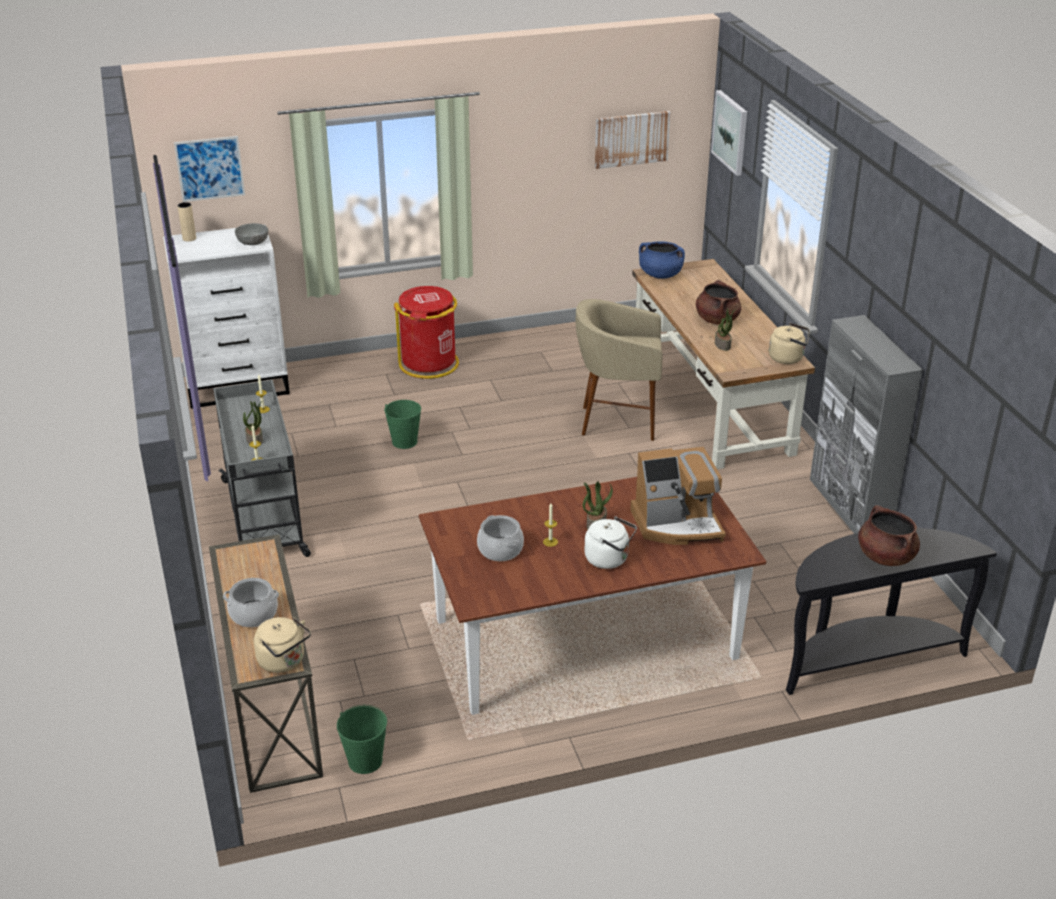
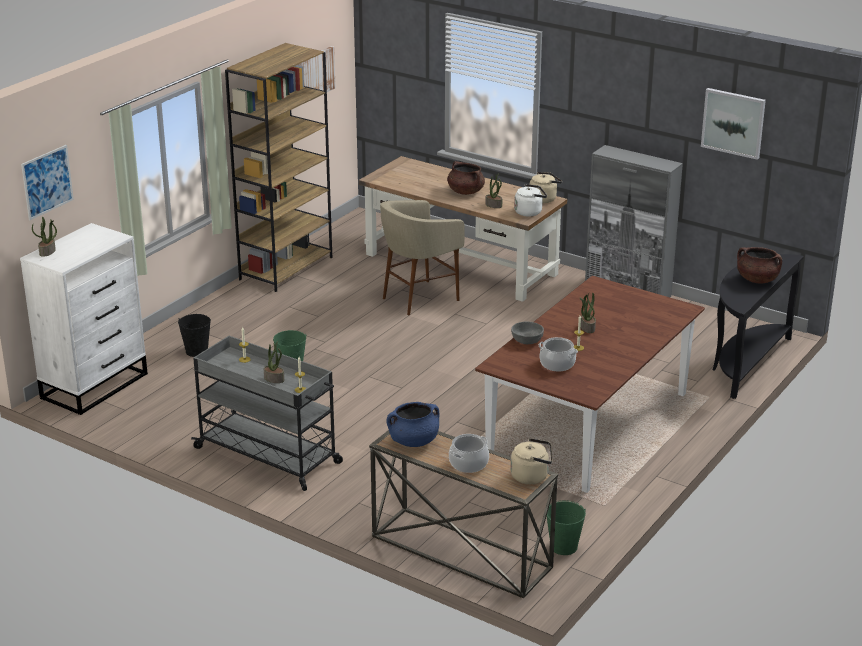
camera: 40 degrees left, 5 degrees down
(189, 238) = (47, 252): beige vase -> potted plant
(252, 241) = (106, 237): grey bowl -> grey bowl (527, 340)
(355, 390) = (196, 351): none -> black bucket
(429, 364) = (225, 313): red trash can -> none
(542, 341) = (286, 268): none -> brown bookcase
(609, 559) = (625, 342): white kettle -> white kettle (530, 212)
(660, 275) = (383, 177): blue cooking pot -> blue cooking pot (413, 441)
(677, 524) = (631, 309): coffee machine -> none
(730, 132) = (388, 50): picture -> picture (733, 123)

